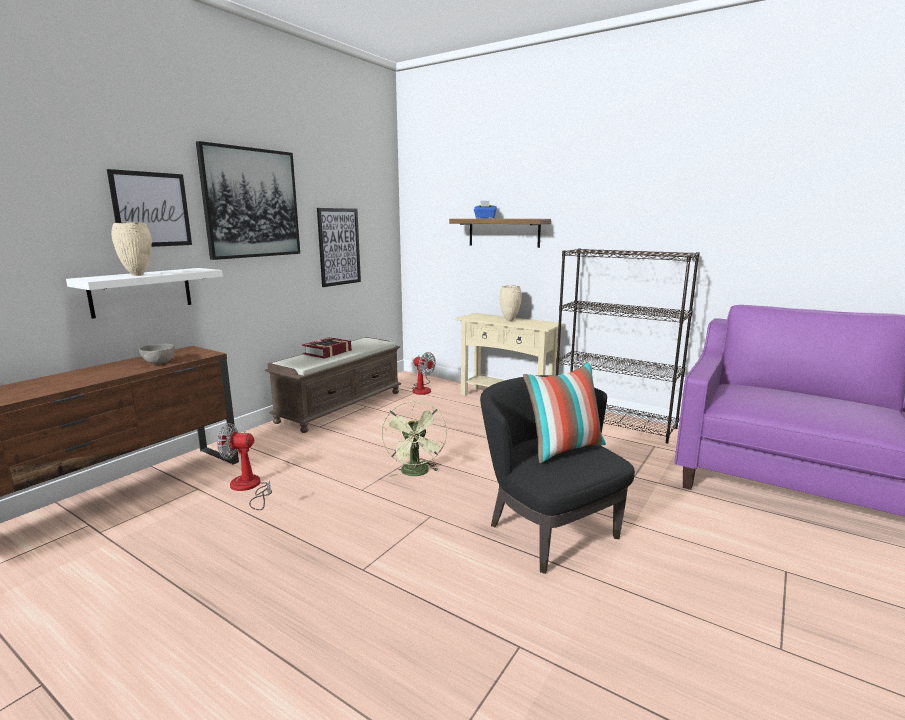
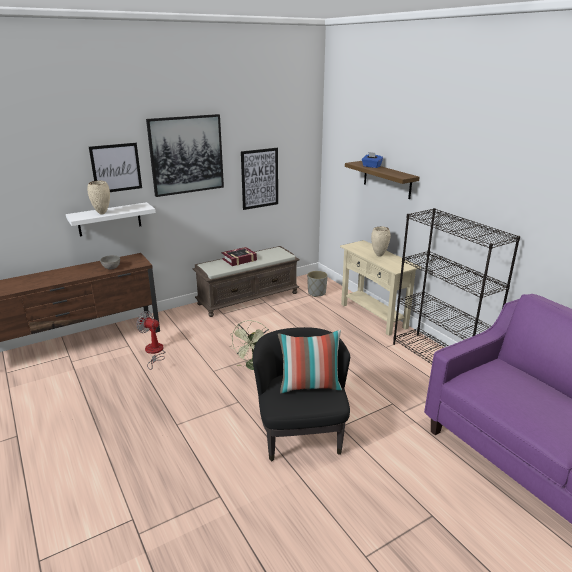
camera: 25 degrees right, 10 degrees up
(422, 389) = (316, 293): fan -> grey planter

